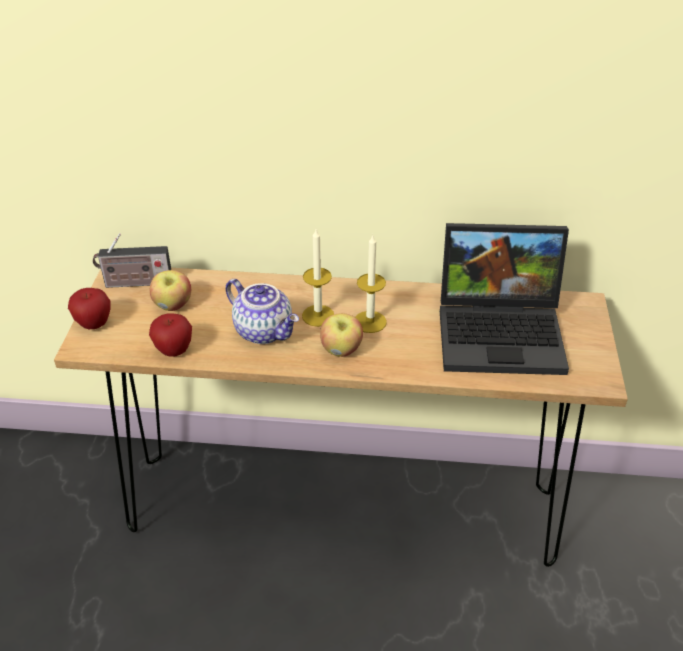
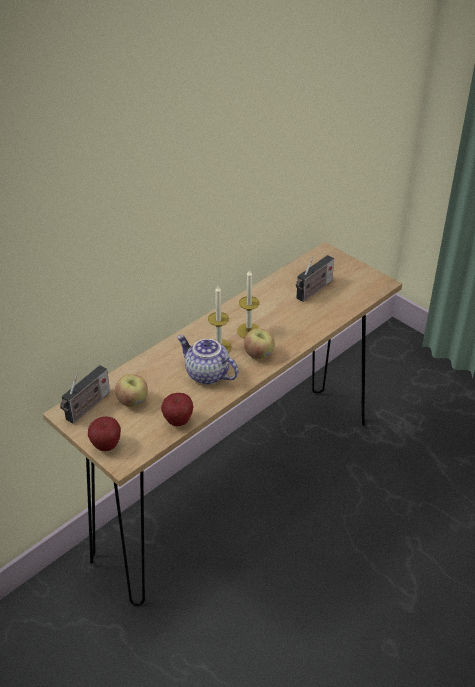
camera: 50 degrees left, 0 degrees up
(265, 331) = (206, 375): teapot -> teapot turned 135 degrees counterclockwise
(502, 332) = (313, 291): laptop -> radio

